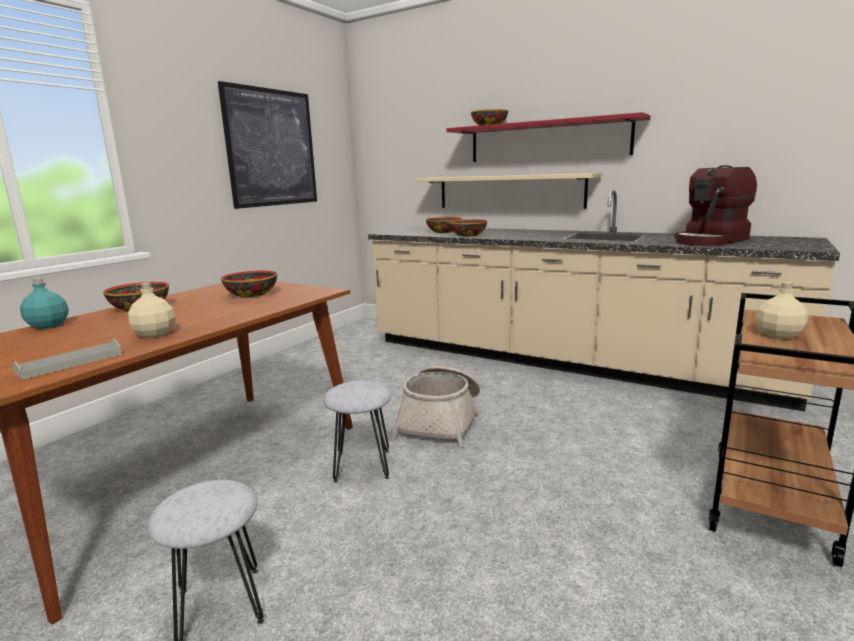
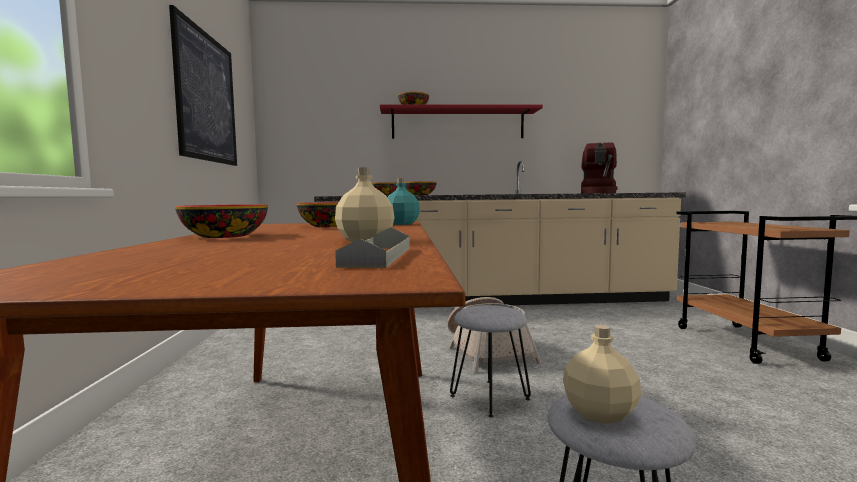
camera: 35 degrees left, 10 degrees down
(47, 326) = (132, 250): turquoise bottle -> turquoise bottle (401, 224)
(509, 191) = (426, 164): beige shelf -> none
(778, 335) = (741, 225): beige bottle -> beige bottle (599, 413)

